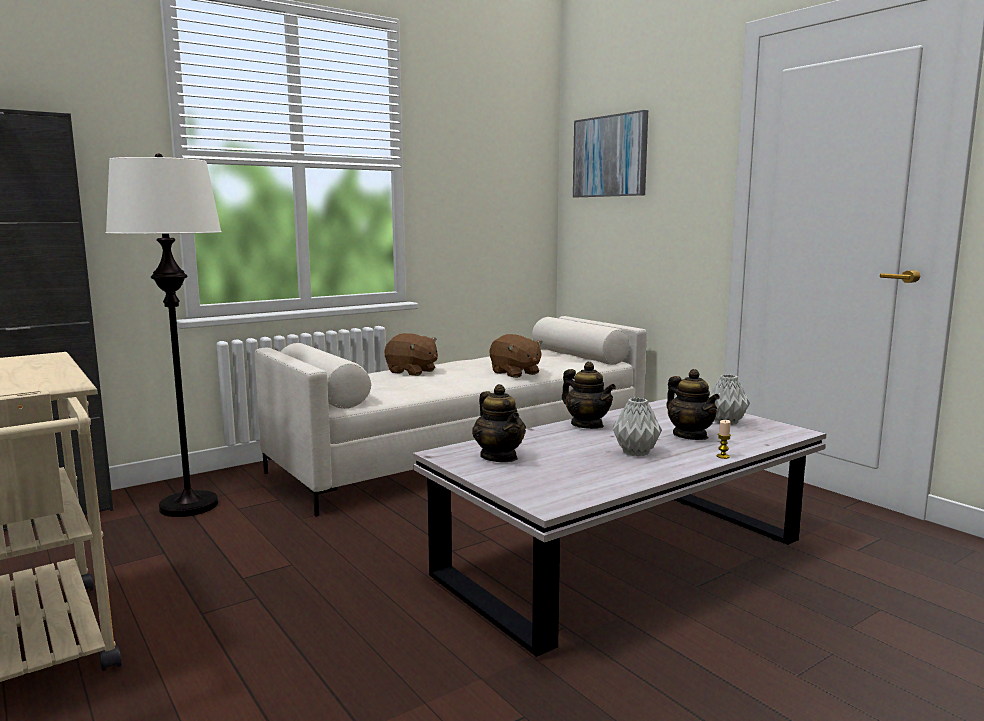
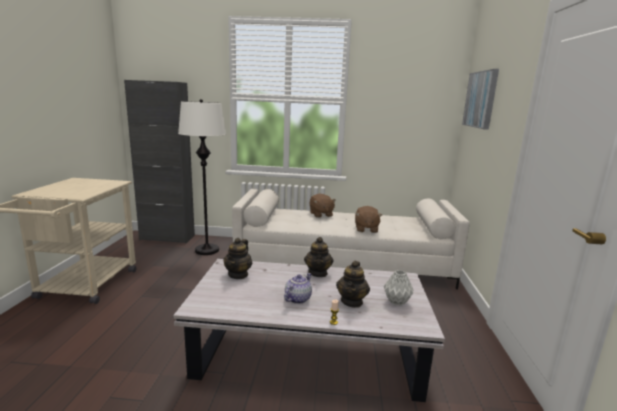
camera: 40 degrees right, 5 degrees up
(635, 452) = (297, 298): grey vase -> teapot

